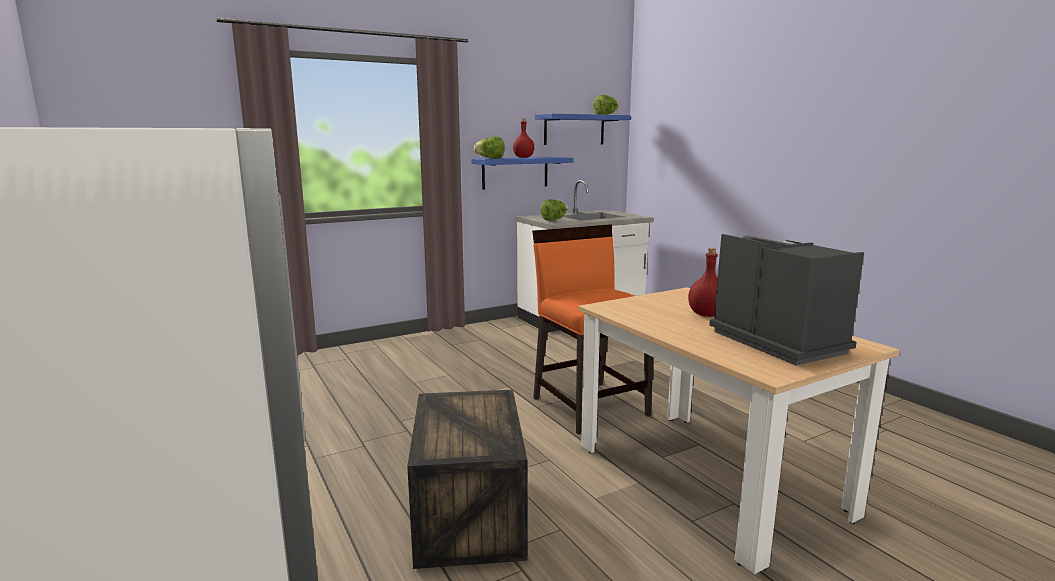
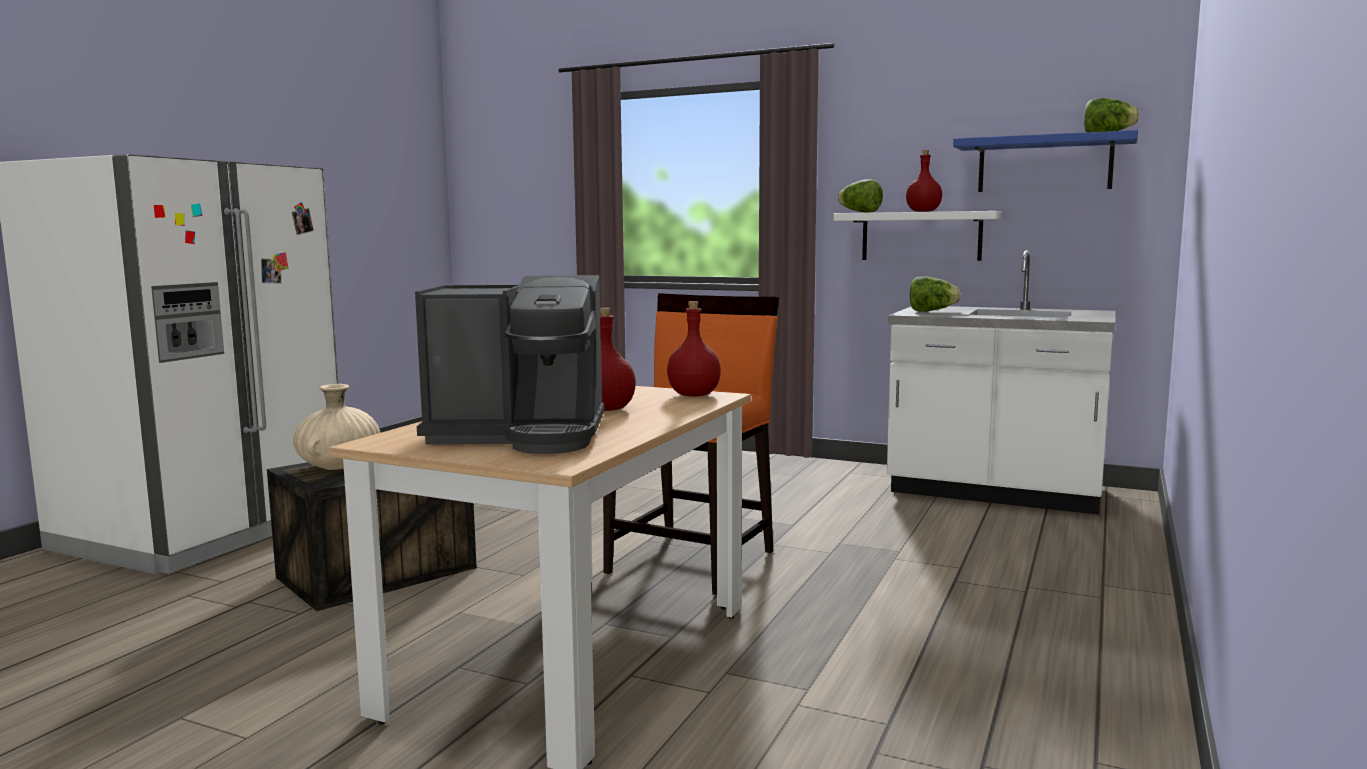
camera: 55 degrees right, 5 degrees down
(453, 434) = (340, 466): none -> beige vase
(515, 172) = (921, 236): blue shelf -> white shelf
(679, 295) = (693, 395): none -> red bottle
(778, 341) = (521, 435): coffee machine -> coffee machine turned 60 degrees clockwise

